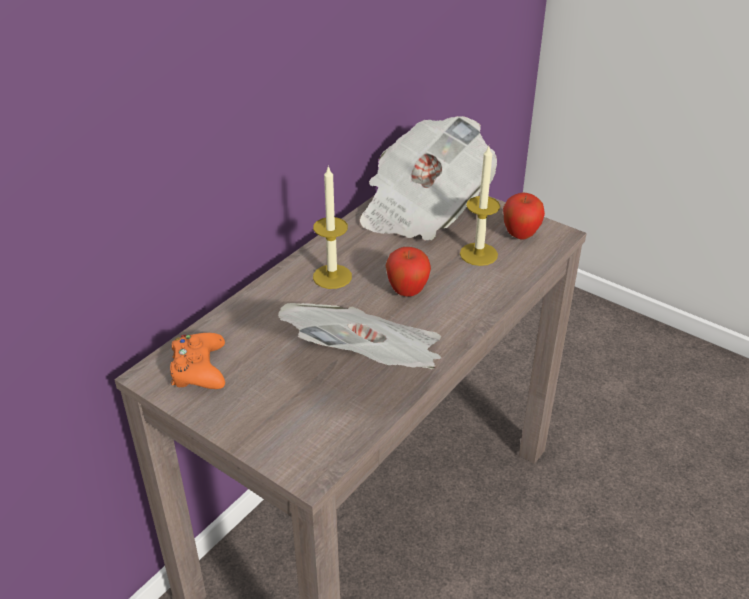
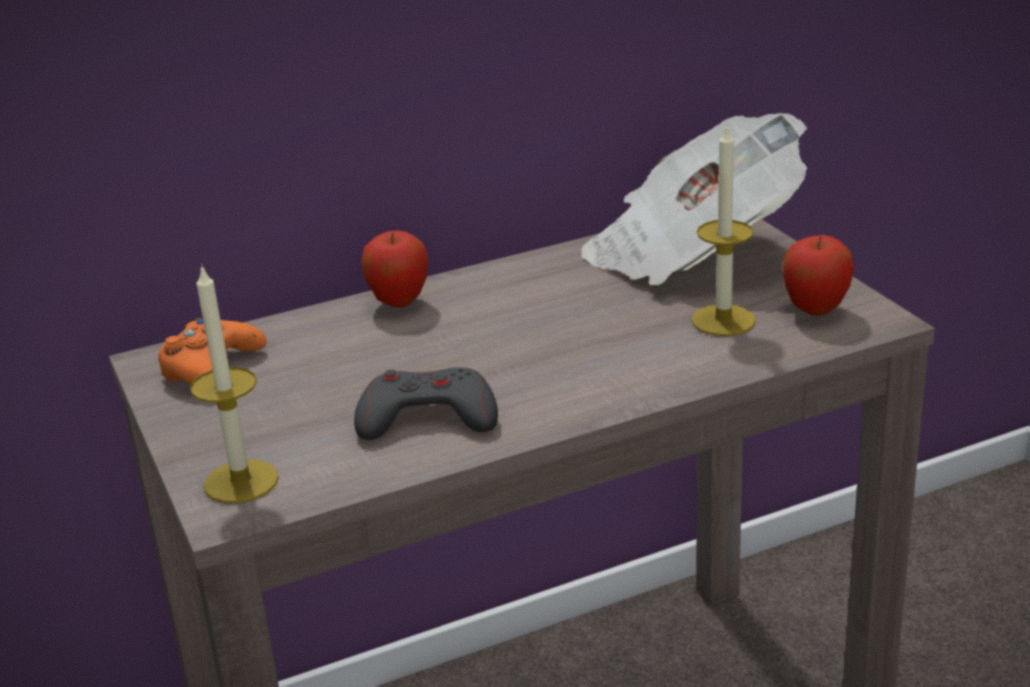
camera: 30 degrees right, 10 degrees down
(332, 276) = (482, 305): candle -> candle (241, 481)
(369, 366) = (427, 416): newspaper -> grey game controller
(407, 292) = (568, 344): apple -> apple (399, 302)

